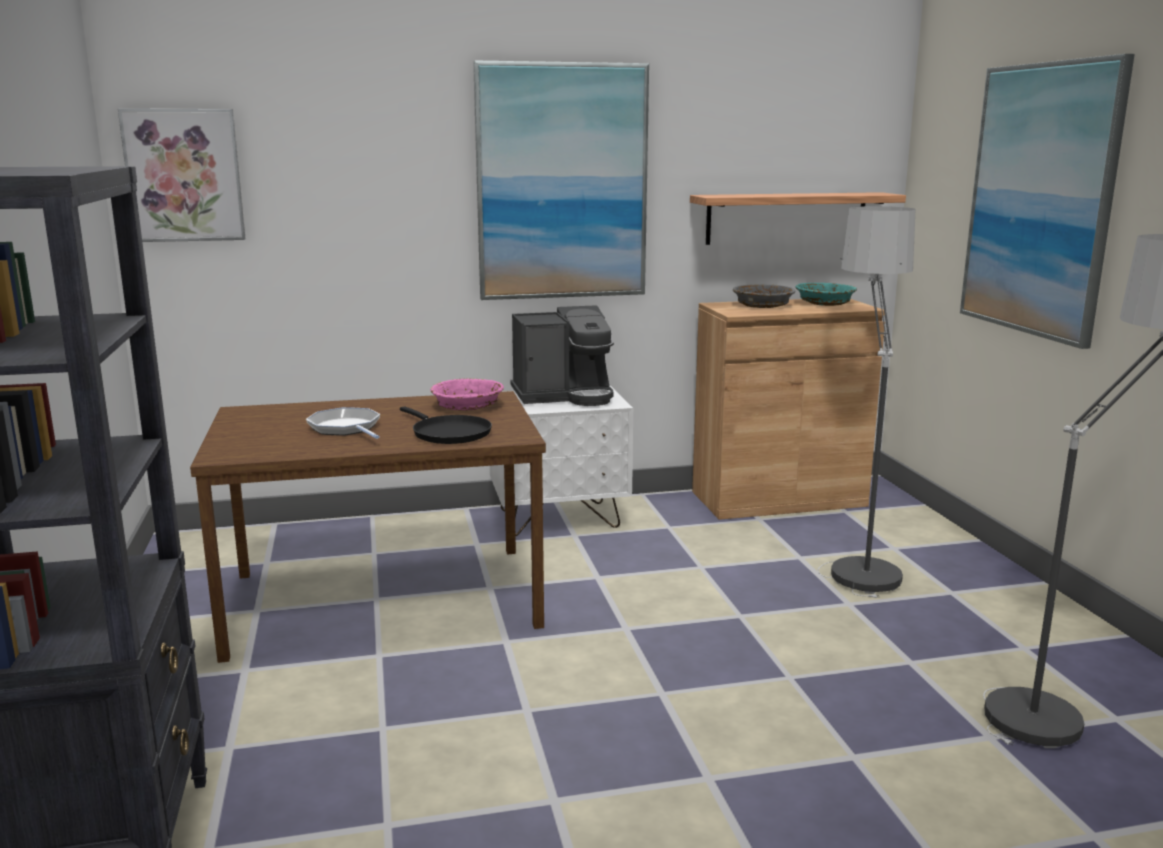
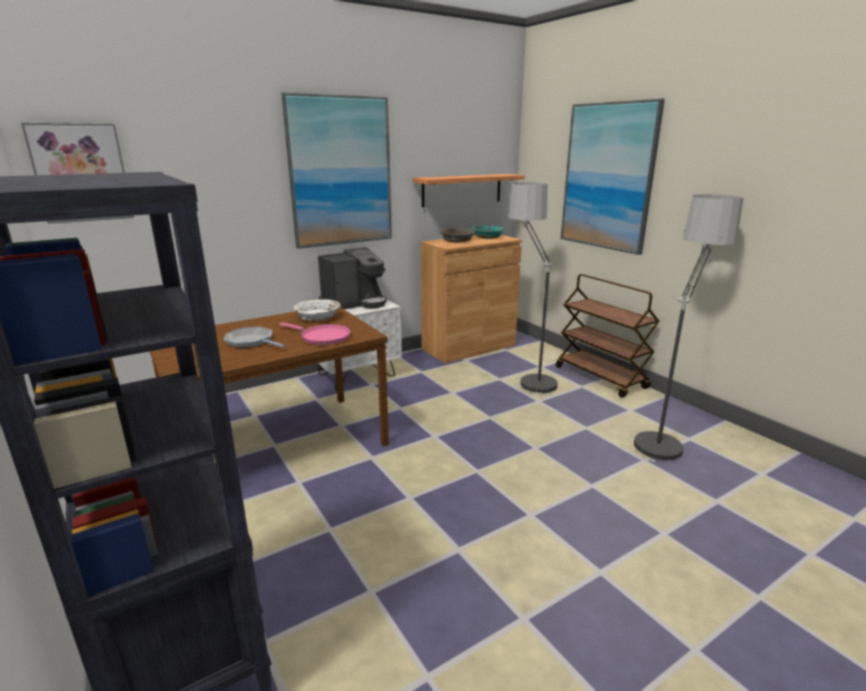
camera: 20 degrees left, 5 degrees up
(448, 433) = (322, 337): black frying pan -> pink frying pan
(467, 406) = (318, 317): pink bowl -> white bowl
(1002, 583) = (601, 378): none -> brown cart

